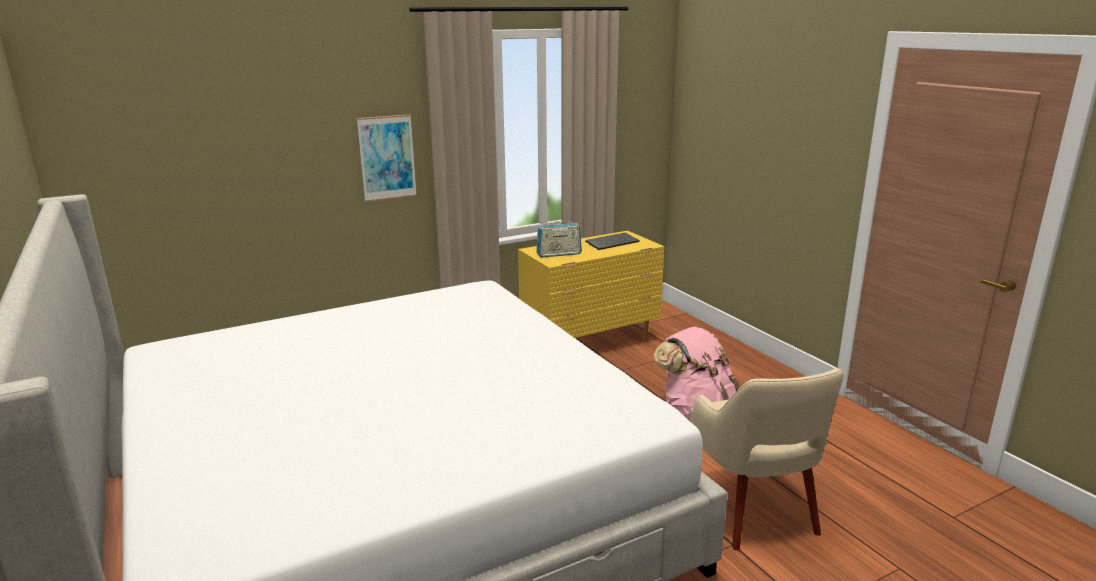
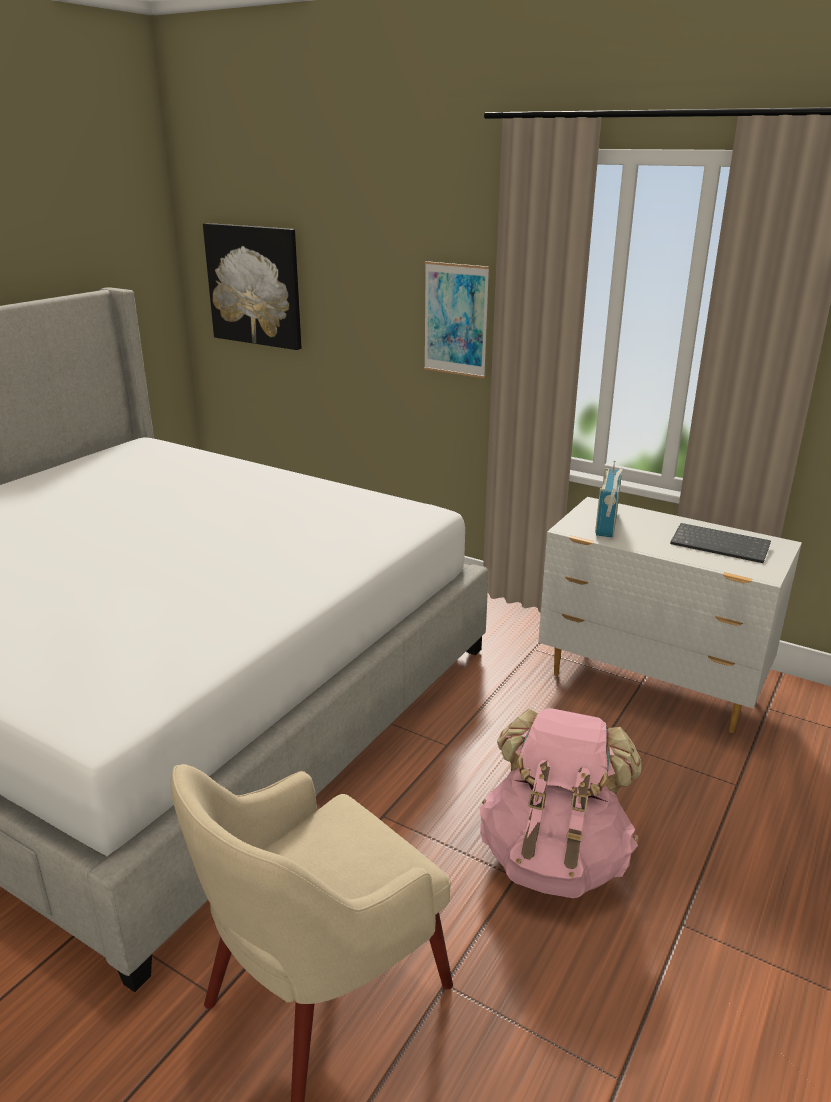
camera: 60 degrees right, 5 degrees up
(162, 169) = (255, 285): none -> picture
(559, 254) = (606, 524): radio -> radio turned 60 degrees clockwise
(591, 343) = (651, 685): yellow dresser -> white dresser

